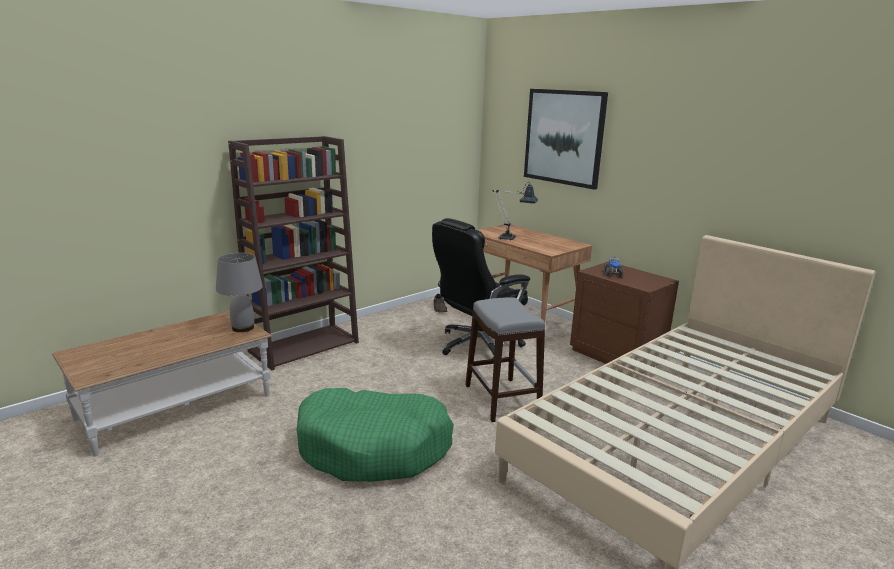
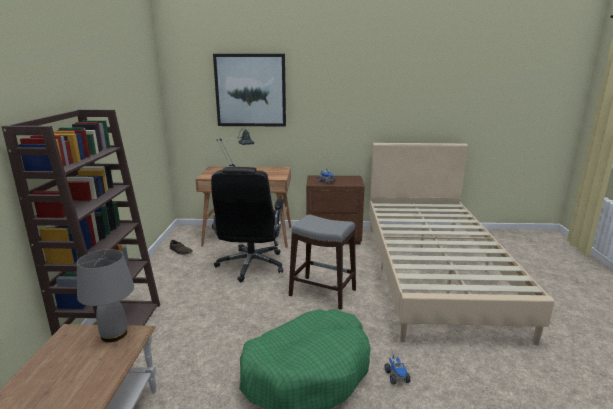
camera: 45 degrees left, 0 degrees up
(437, 501) = (397, 377): none -> toy truck

